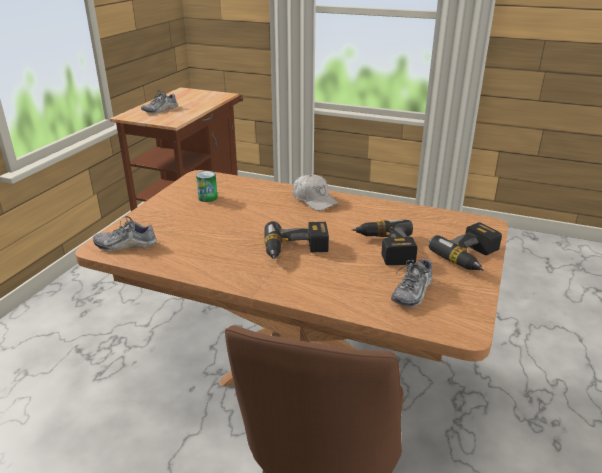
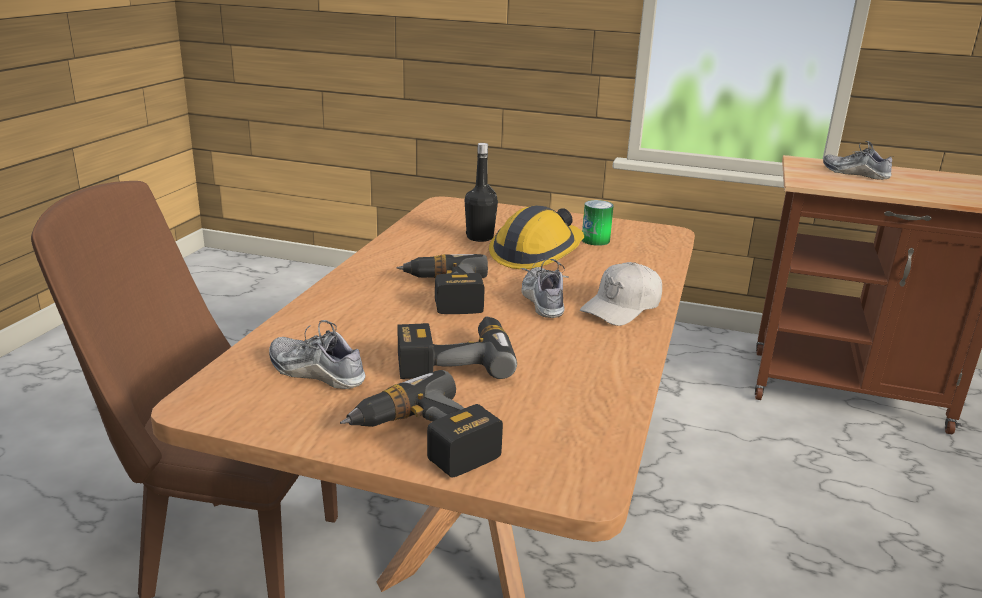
camera: 85 degrees right, 5 degrees down
(126, 245) = (453, 212): shoe -> shoe (543, 300)
(190, 235) = (480, 237): none -> black bottle
(228, 217) = (536, 253): none -> hard hat

